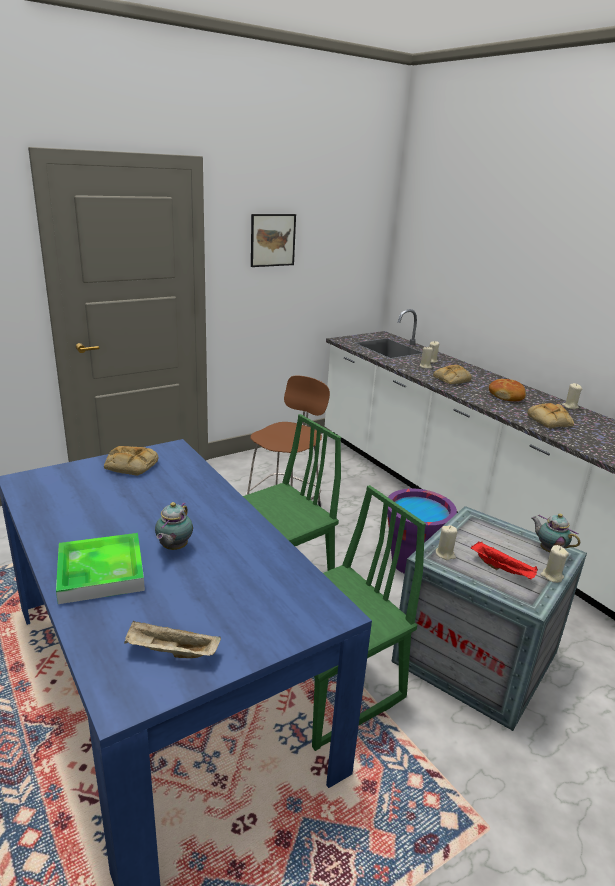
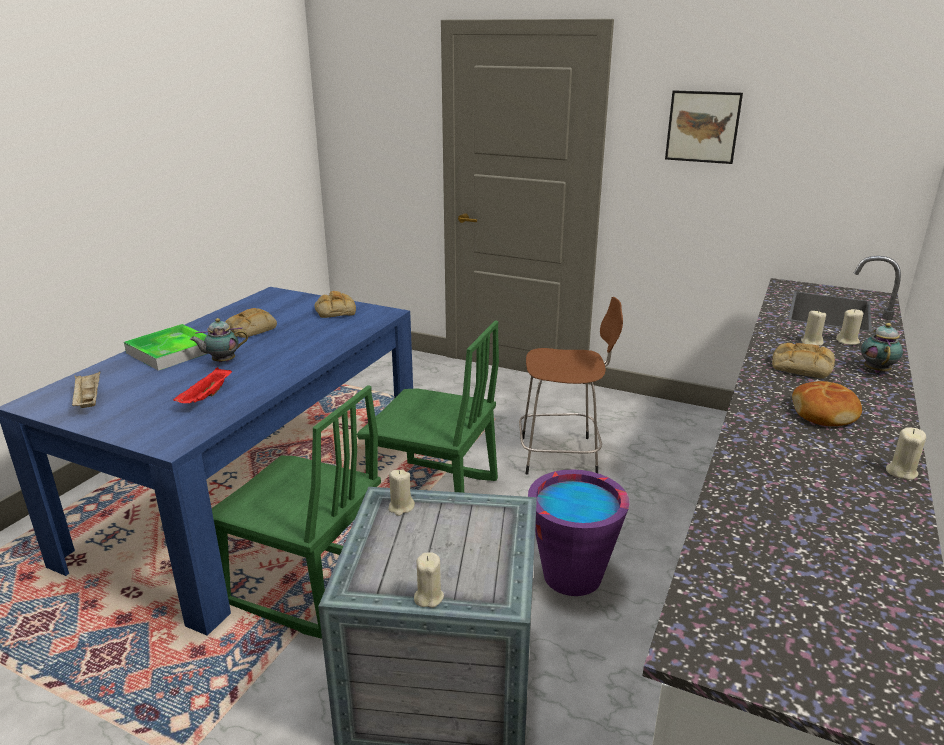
camera: 60 degrees right, 0 degrees up
(502, 570) = (406, 554): red tray -> red tray (206, 398)
(549, 550) = (495, 585): teapot -> teapot (876, 370)
(550, 421) = (786, 463): bread -> bread (250, 329)

